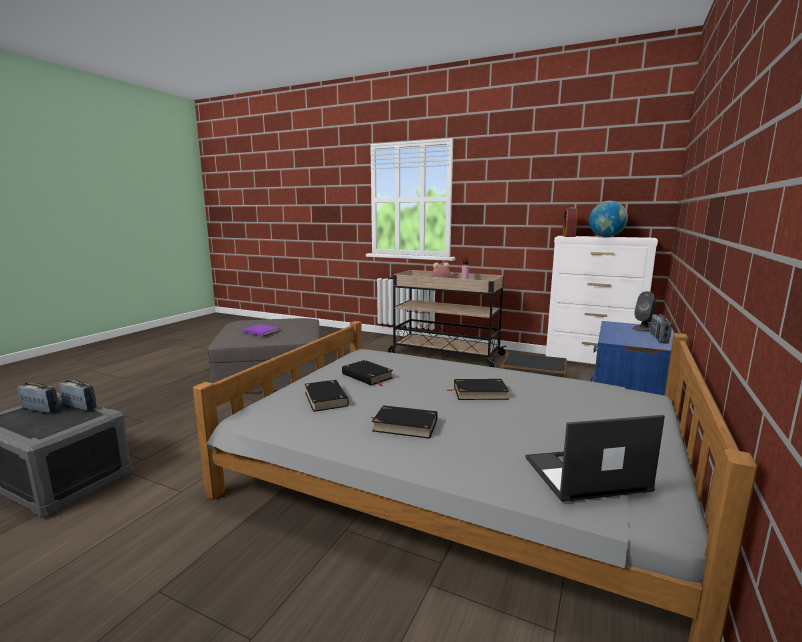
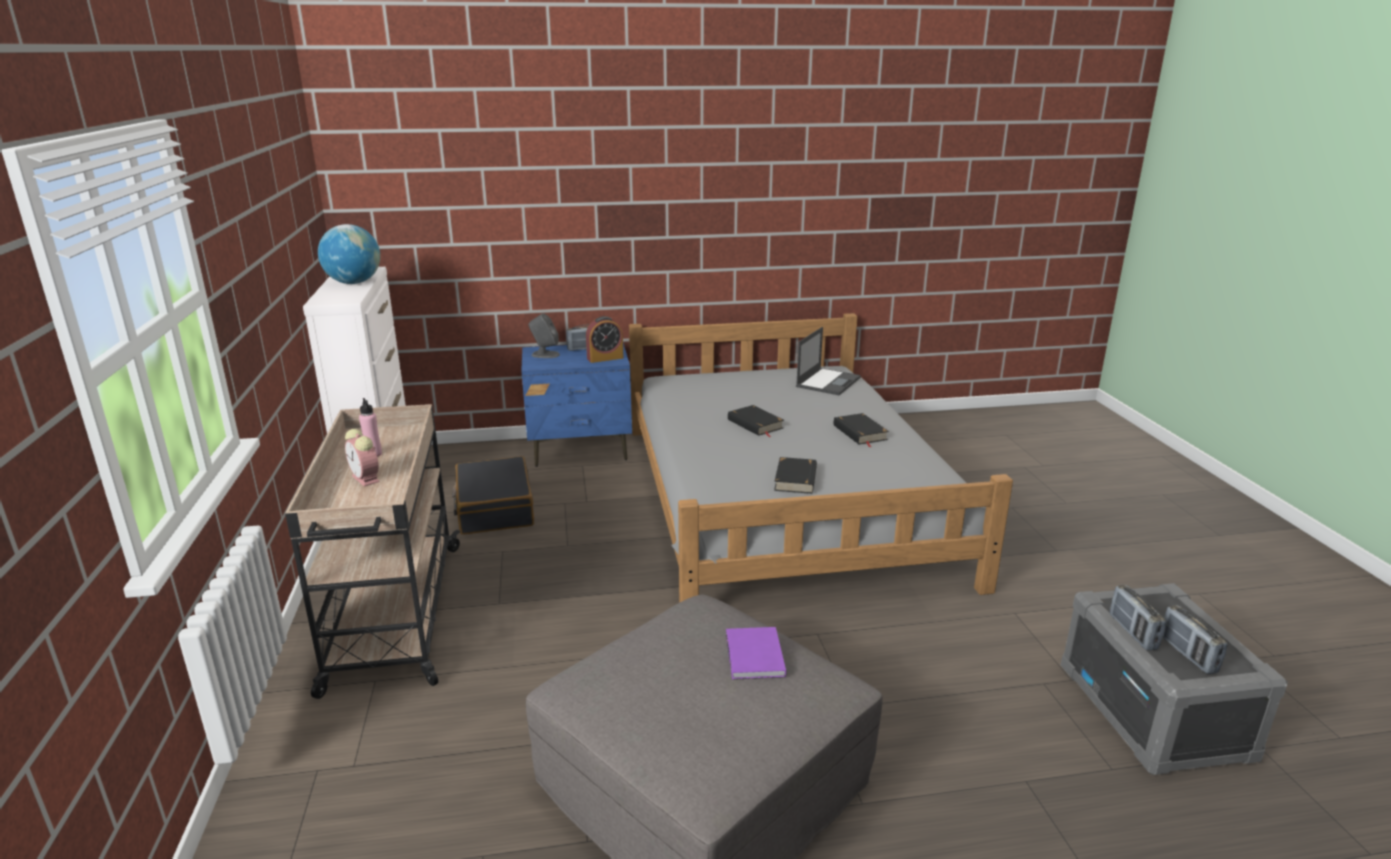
camera: 125 degrees left, 10 degrees up
(326, 399) = (875, 476): black book -> none
(568, 236) = (337, 298): alarm clock -> alarm clock (605, 358)
(584, 474) = (828, 382): laptop -> laptop turned 105 degrees counterclockwise

